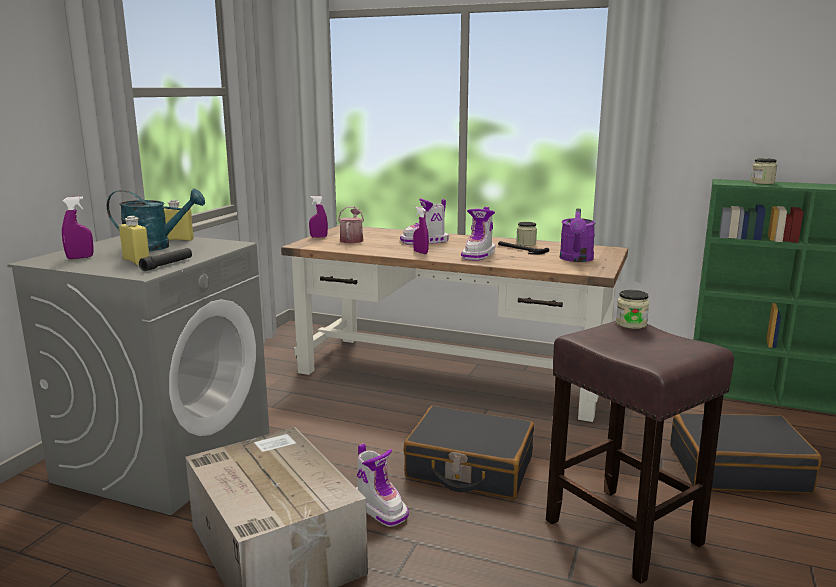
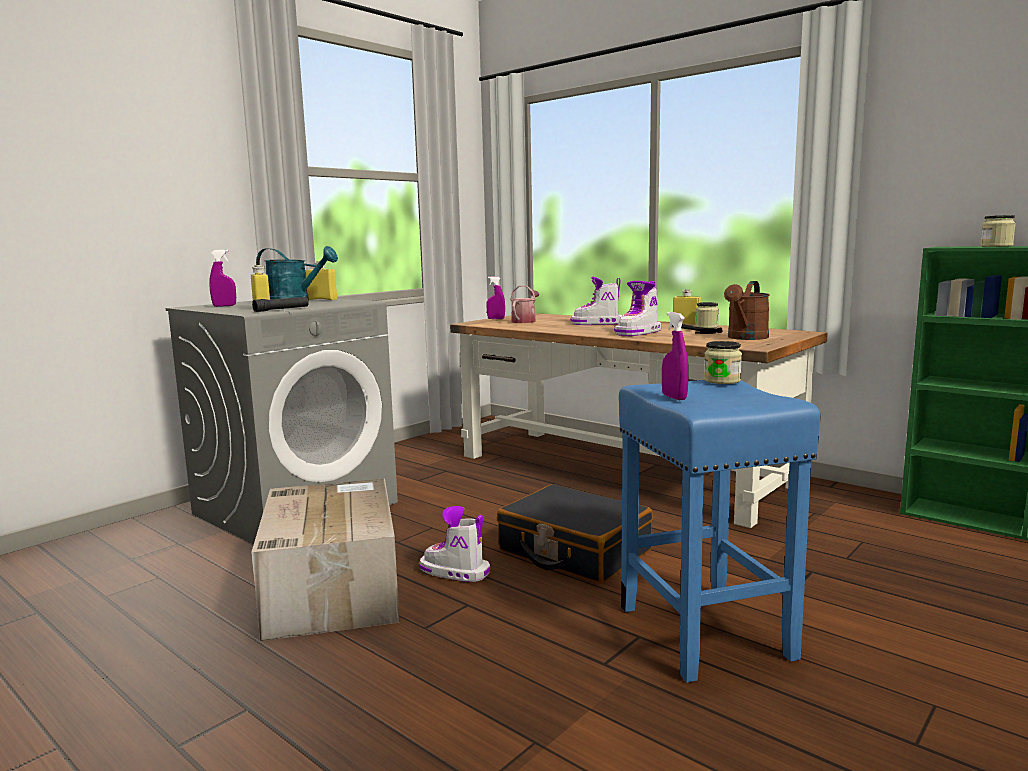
camera: 20 degrees right, 5 degrees down
(380, 508) = (454, 572): boot -> boot turned 135 degrees clockwise
(420, 252) = (579, 330): purple spray bottle -> purple spray bottle (674, 397)
(504, 240) = (686, 324): none -> yellow bottle
(576, 259) = (745, 338): purple watering can -> brown watering can
(625, 533) = (706, 633): brown stool -> blue stool
(737, 468) = (908, 594): black suitcase -> none

